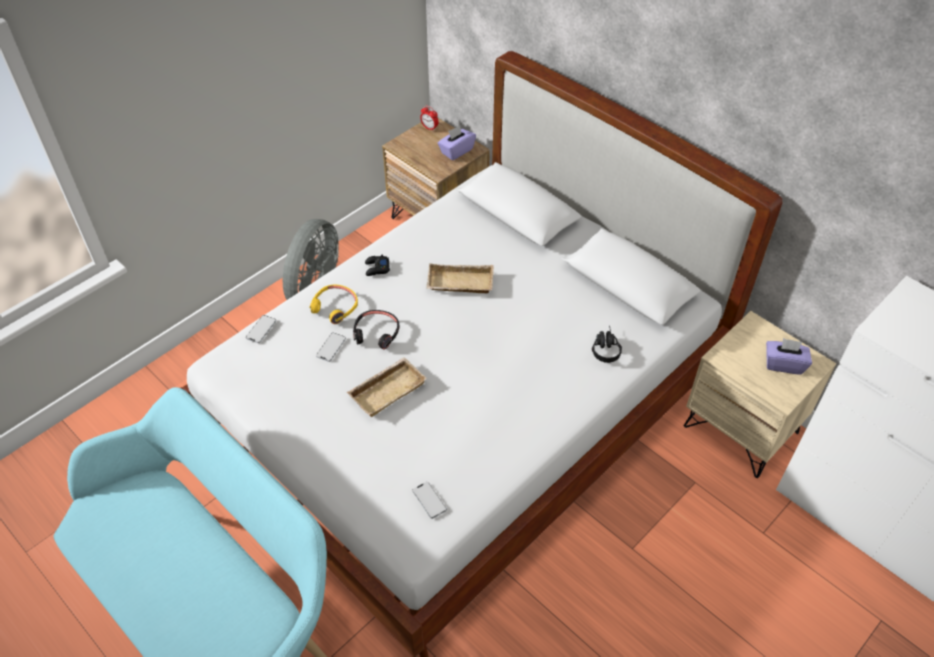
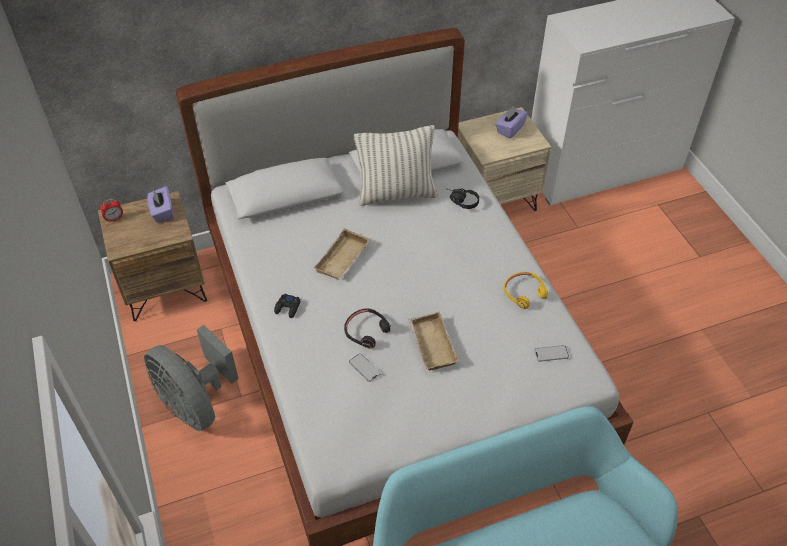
camera: 65 degrees left, 0 degrees up
(261, 329) = (309, 416): phone -> none
(335, 307) = (316, 352): yellow headphones -> yellow headphones (524, 293)
(578, 291) = (396, 194): none -> pillow

